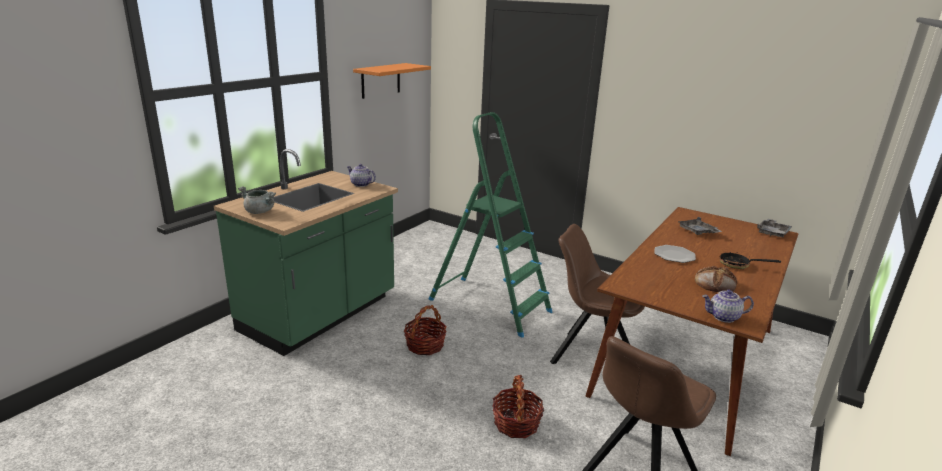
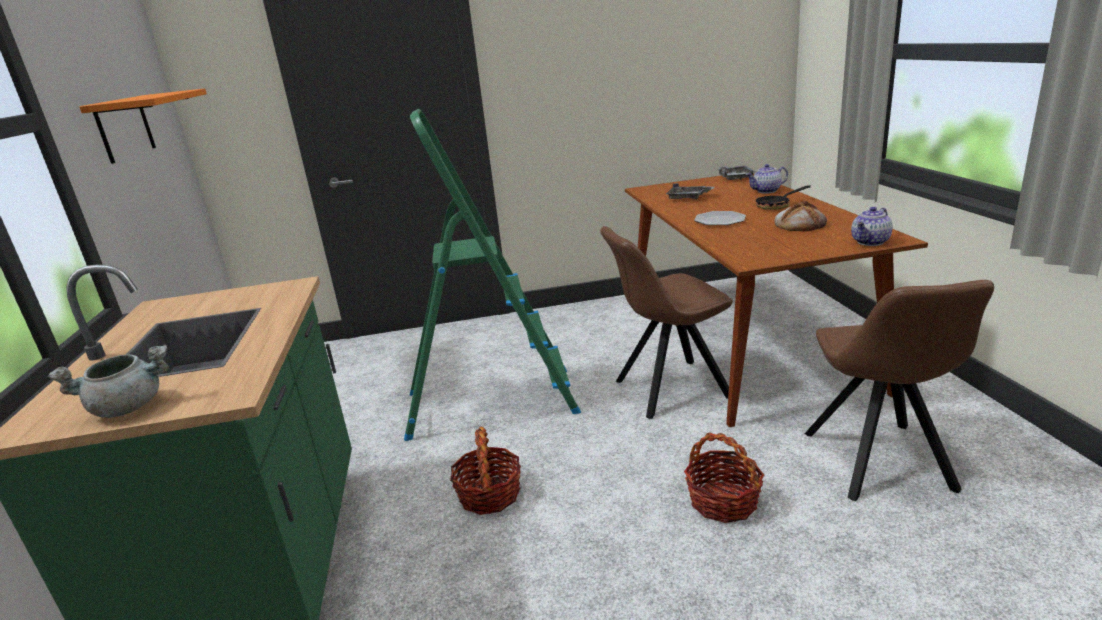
camera: 40 degrees left, 0 degrees up
(360, 184) = (245, 295): teapot -> teapot (766, 191)

